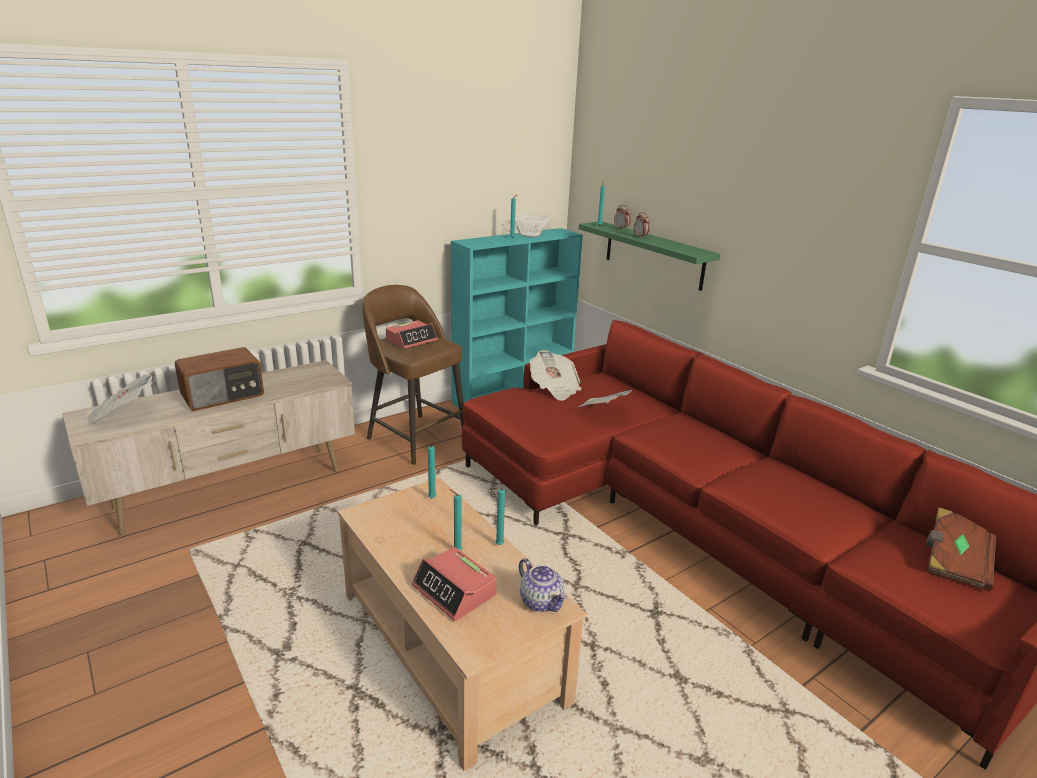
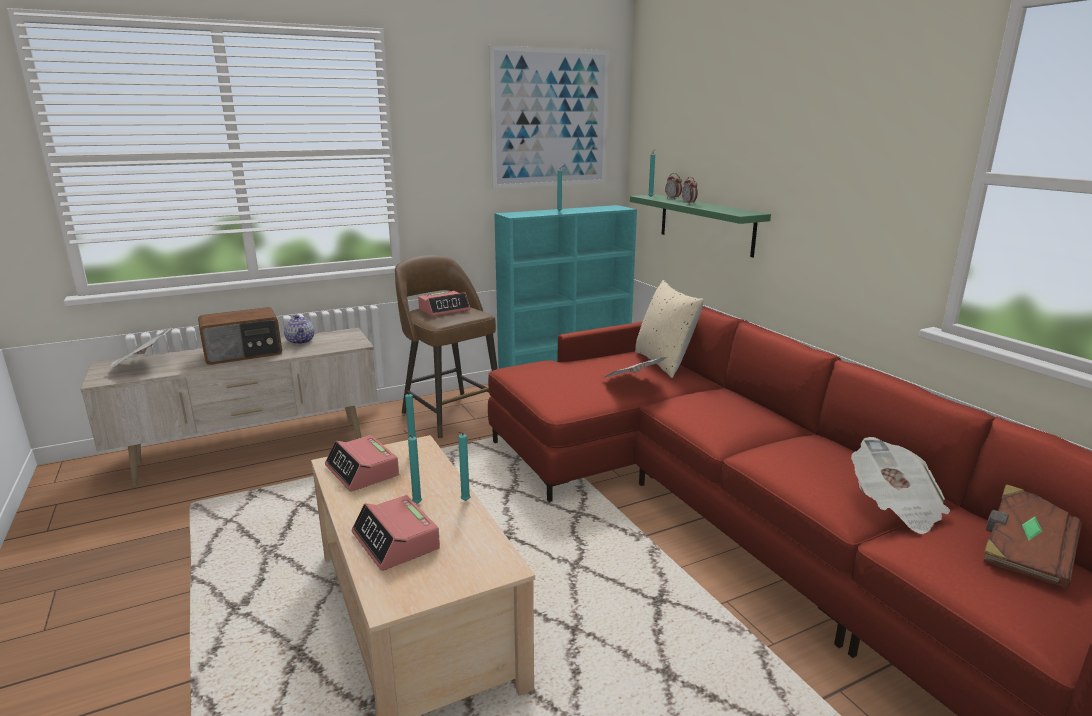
camera: 10 degrees right, 5 degrees down
(393, 521) = (362, 471): none -> alarm clock
(502, 146) = (550, 119): none -> picture
(530, 235) = (580, 209): bowl -> none
(541, 601) = (488, 559): teapot -> teapot (301, 341)
(554, 388) = (588, 361): newspaper -> newspaper (895, 506)
(623, 388) = (664, 363): none -> beige pillow

